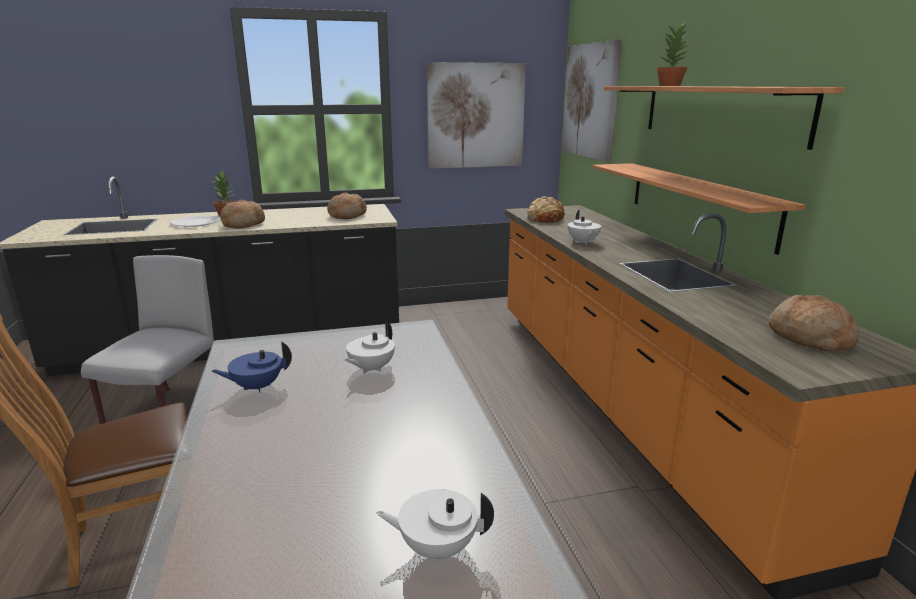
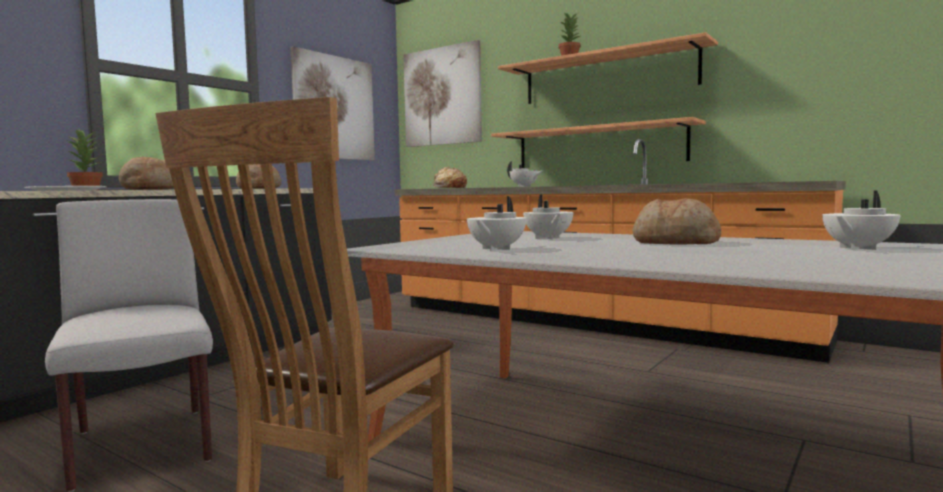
camera: 40 degrees left, 15 degrees down
(257, 387) = (496, 249): blue teapot -> white teapot
(809, 338) = (776, 181): bread -> bread (674, 243)

